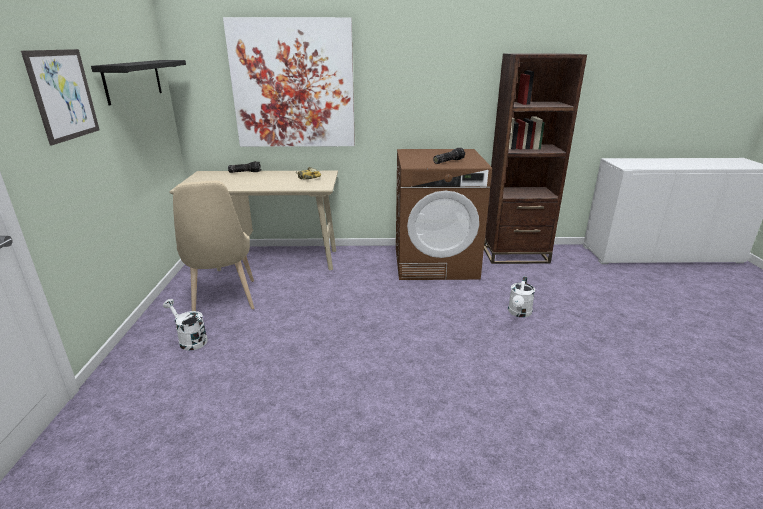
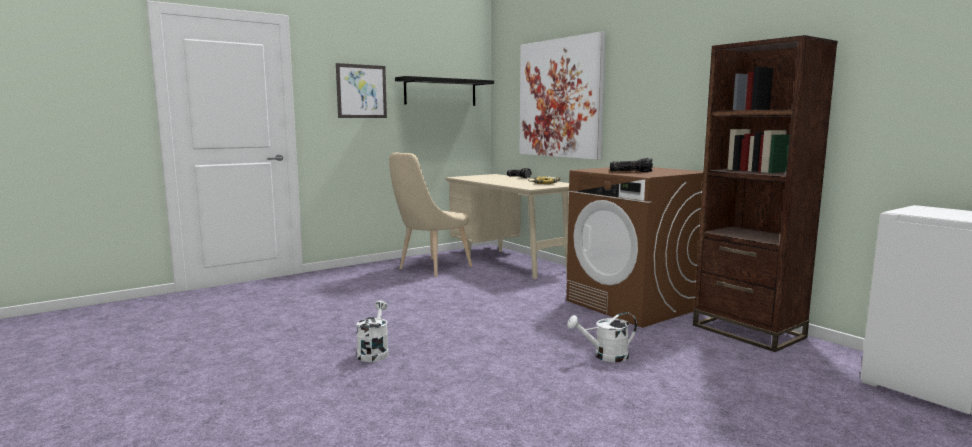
camera: 55 degrees right, 15 degrees down
(190, 340) = (376, 275): white watering can -> white watering can (374, 352)

